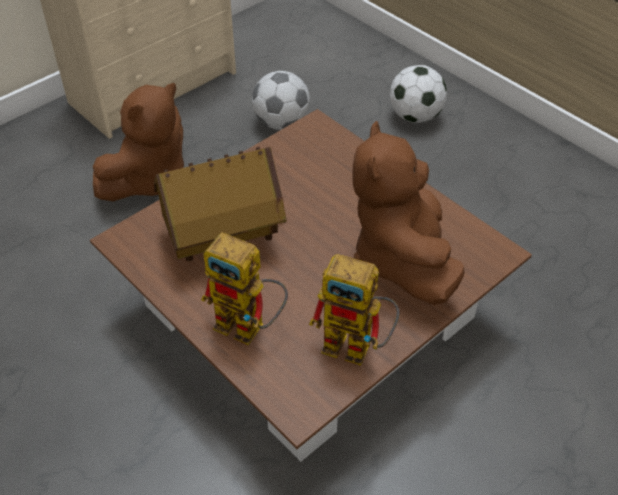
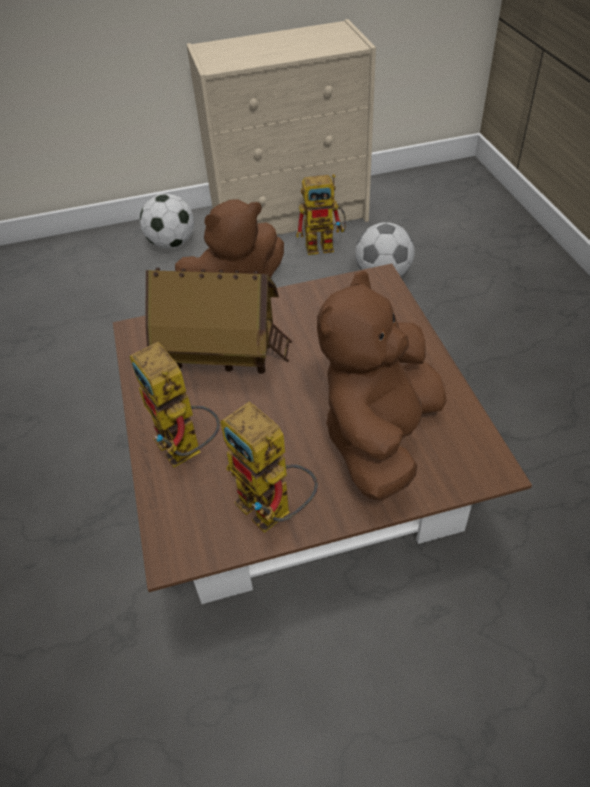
camera: 30 degrees right, 0 degrees up
(208, 107) = (325, 245): none -> toy robot
(415, 117) = (520, 305): football -> football (171, 244)

